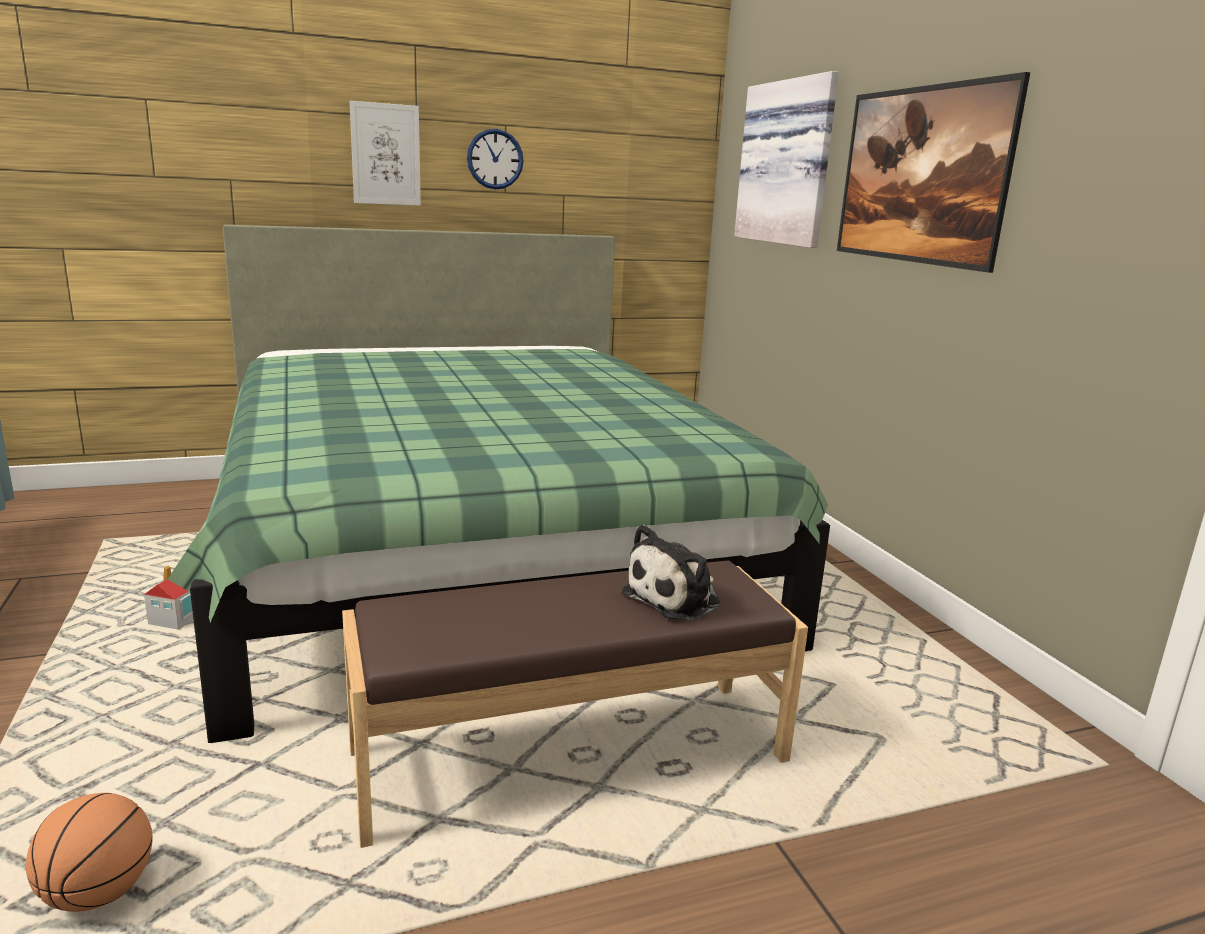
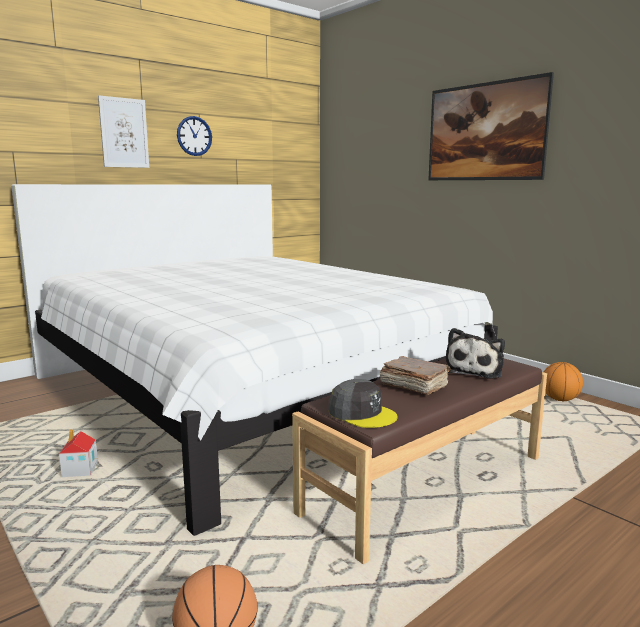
camera: 20 degrees left, 5 degrees down
(407, 634) = (362, 413): none -> grey cap
(474, 551) = (248, 391): green bed -> white bed
(542, 605) = (413, 386): none -> brown book
(789, 163) = (382, 133): picture -> none
(945, 667) = (559, 399): none -> basketball

